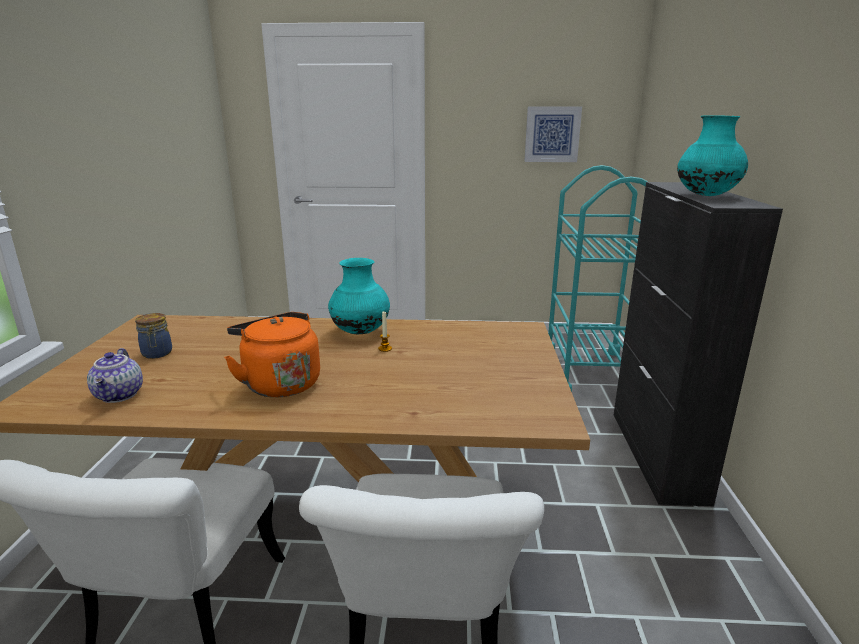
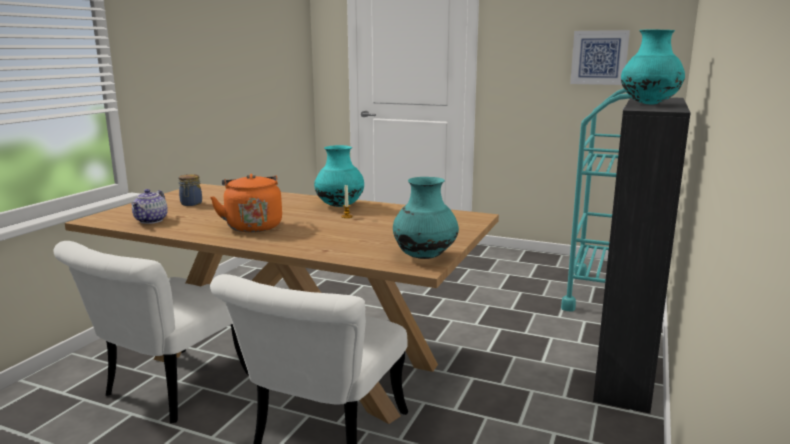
camera: 20 degrees right, 5 degrees down
(540, 403) = (425, 257): none -> turquoise vase

